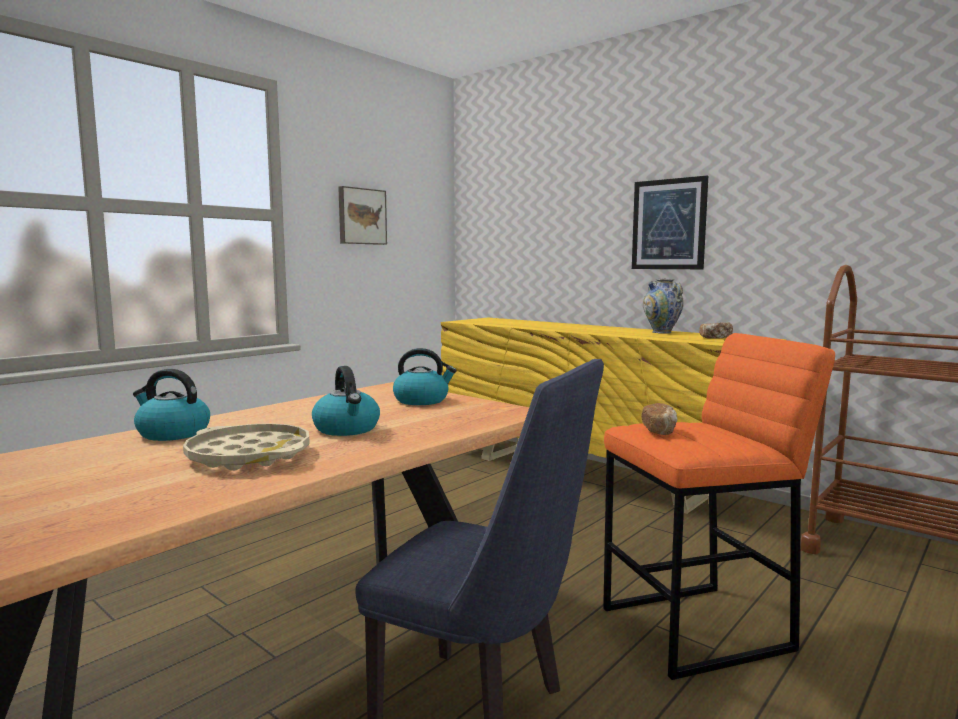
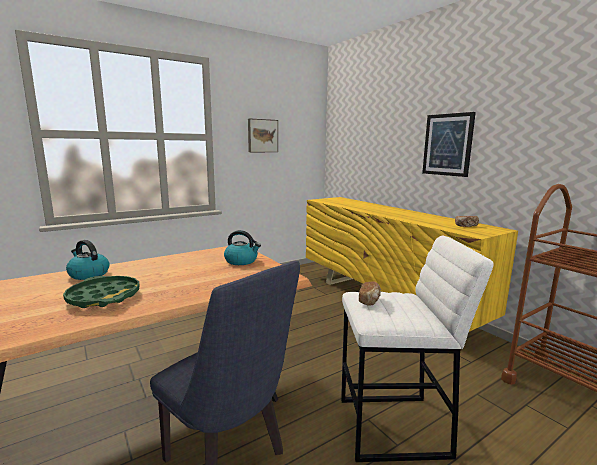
camera: 15 degrees right, 5 degrees up
(249, 456) = (104, 297): beige tray -> green tray
(347, 429) = (176, 281): kettle -> none
(662, 332) = (434, 218): vase -> none
(699, 627) = (395, 426): orange stool -> white stool

